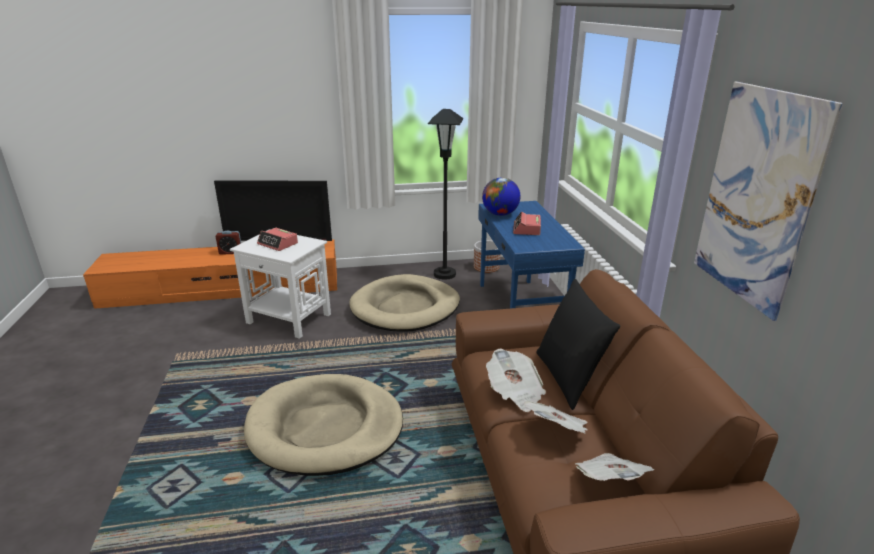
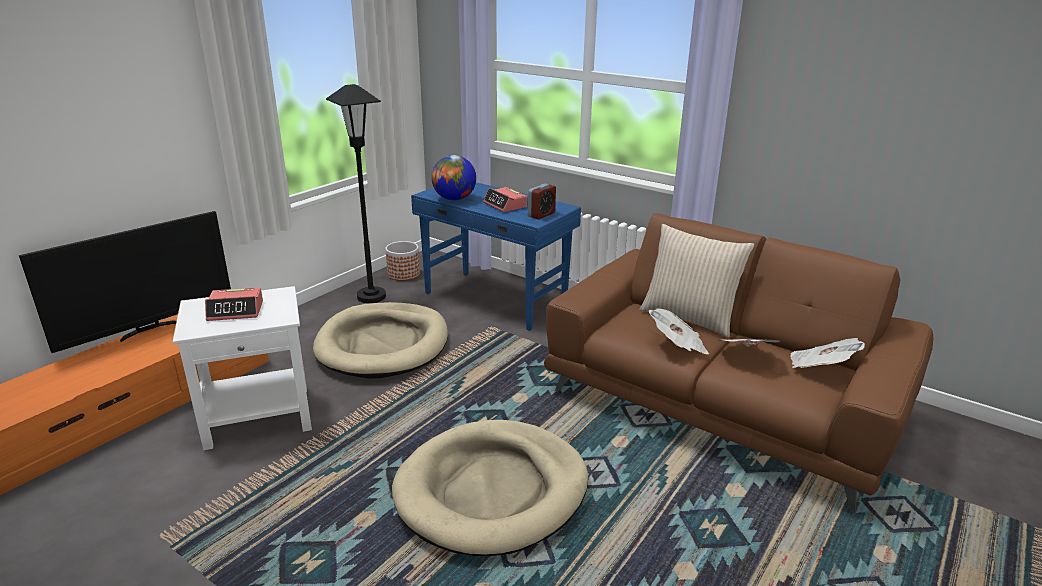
camera: 45 degrees left, 0 degrees up
(230, 252) = (83, 366): alarm clock -> alarm clock (541, 215)
(569, 378) = (689, 317): black pillow -> beige pillow
(756, 197) = (802, 110): picture -> none

